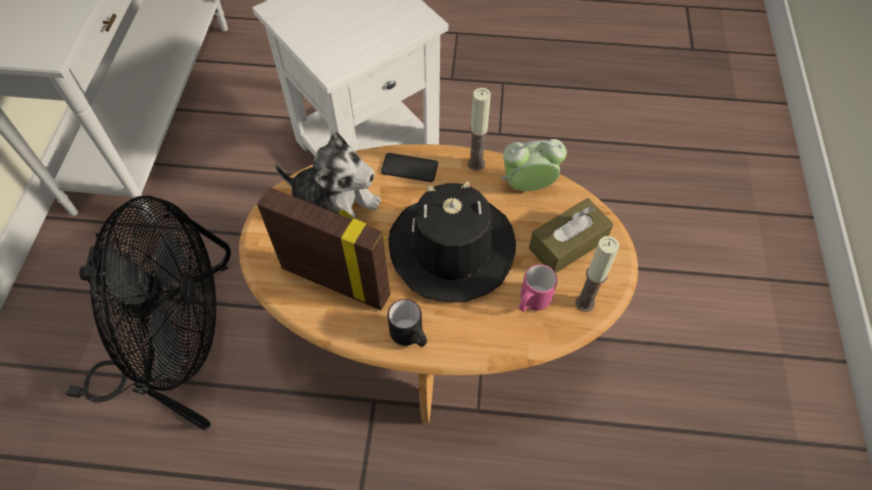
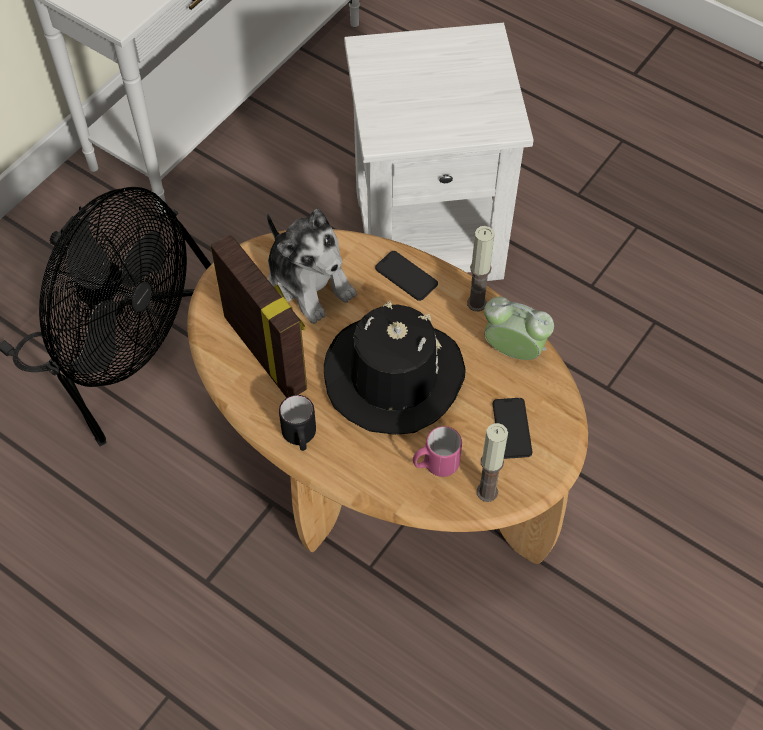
camera: 30 degrees right, 0 degrees up
(567, 244) = (512, 428): brown tissue box -> phone

